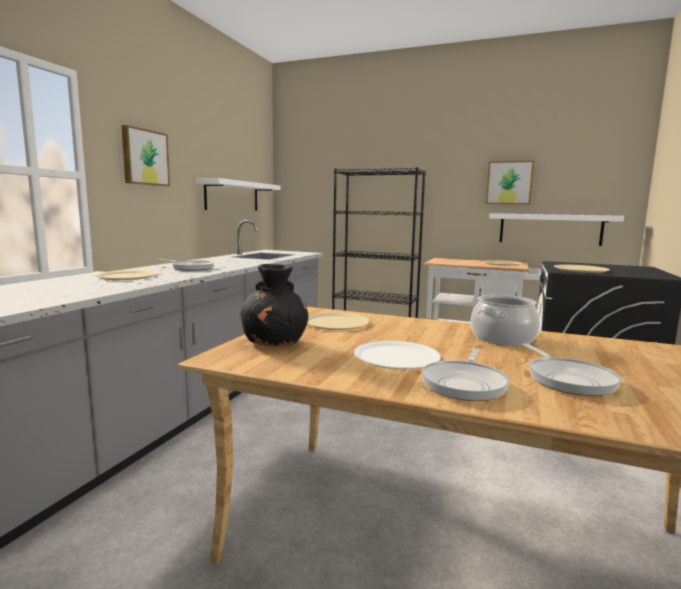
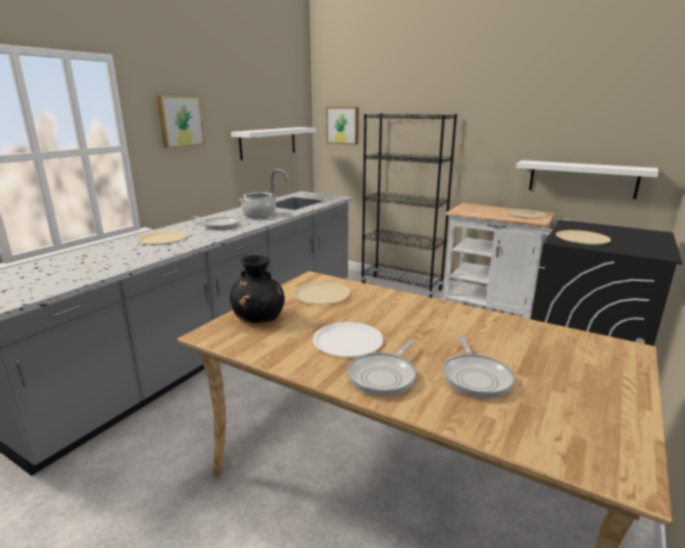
camera: 10 degrees right, 10 degrees up
(502, 338) = (456, 322): cooking pot -> cooking pot (259, 215)
(509, 183) = (543, 128): picture -> picture (343, 125)

